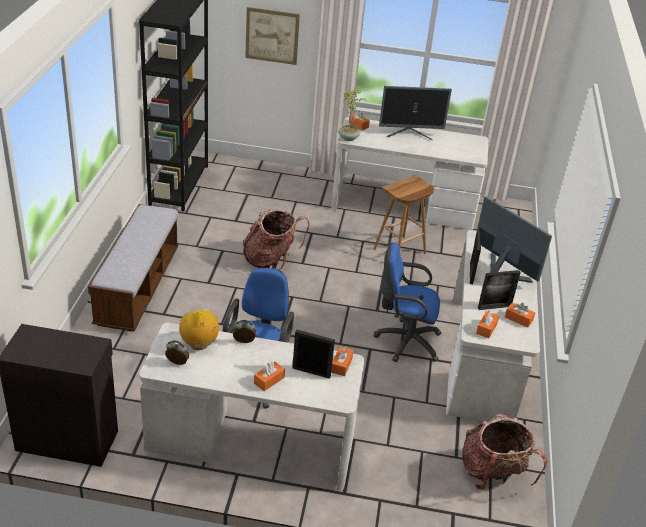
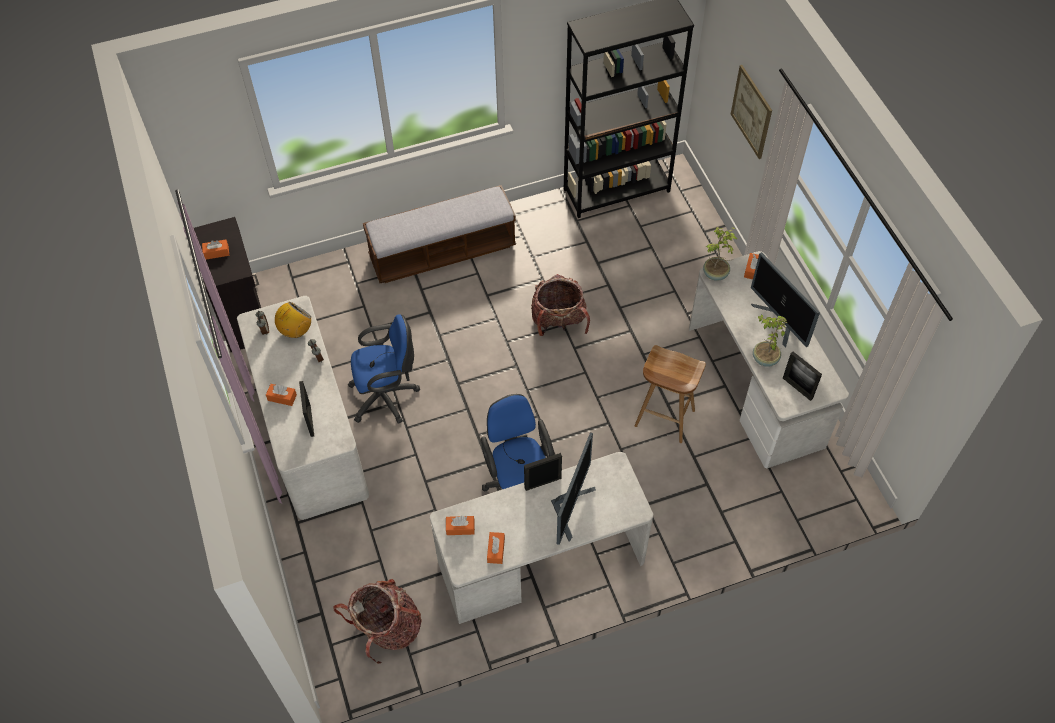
camera: 65 degrees right, 20 degrees up
(341, 365) = (332, 437): orange tissue box -> orange tissue box (216, 252)
(435, 150) = (764, 359): none -> potted plant
(494, 307) = (500, 523): picture frame -> picture frame (797, 388)

